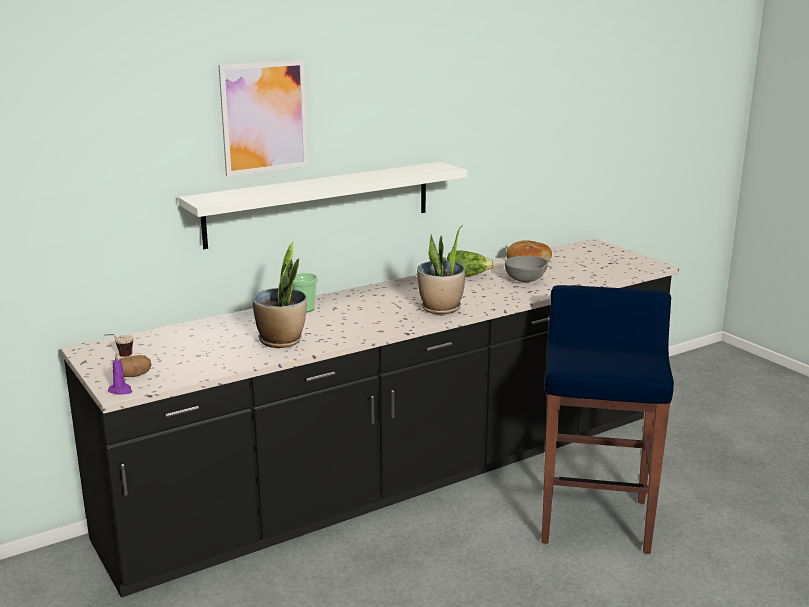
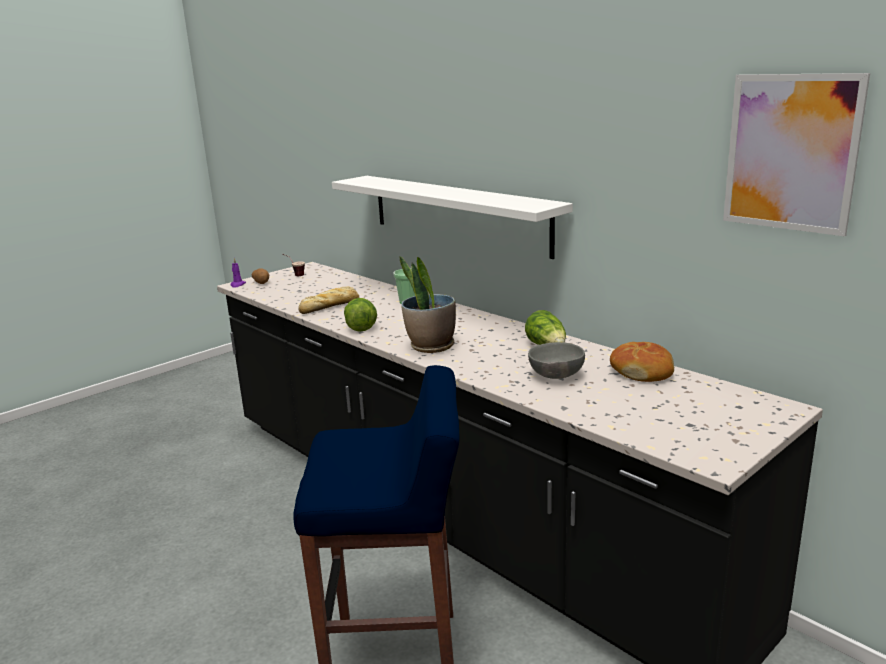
camera: 80 degrees right, 0 degrees up
(264, 117) = (415, 119): picture -> picture (790, 153)
(281, 341) = (331, 306): potted plant -> bread
(362, 330) = (360, 326): none -> lettuce

